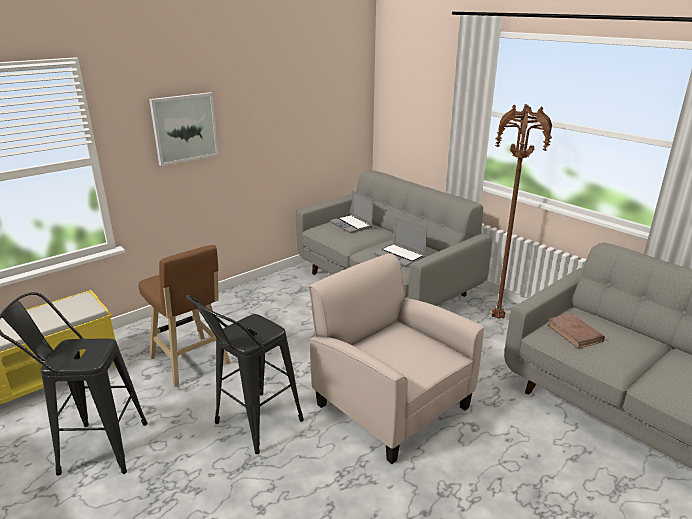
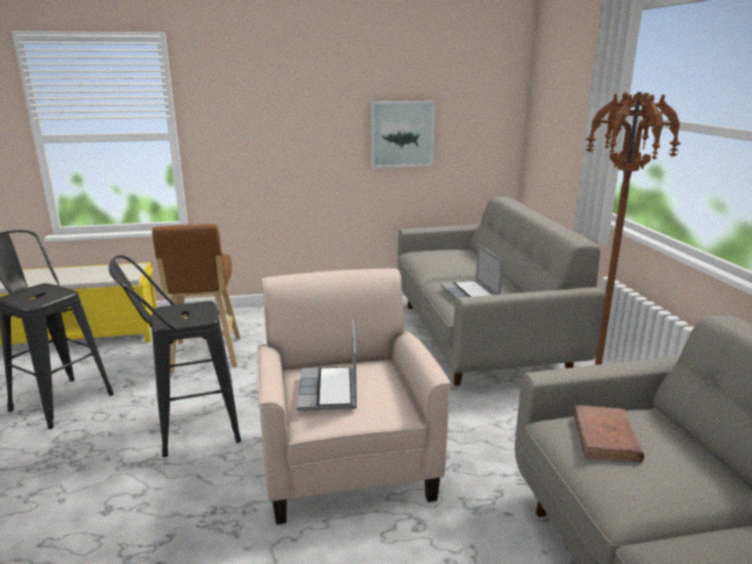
camera: 30 degrees right, 5 degrees down
(184, 128) = (271, 116): picture -> picture (402, 134)
(352, 225) = (455, 256): laptop -> laptop (329, 391)

